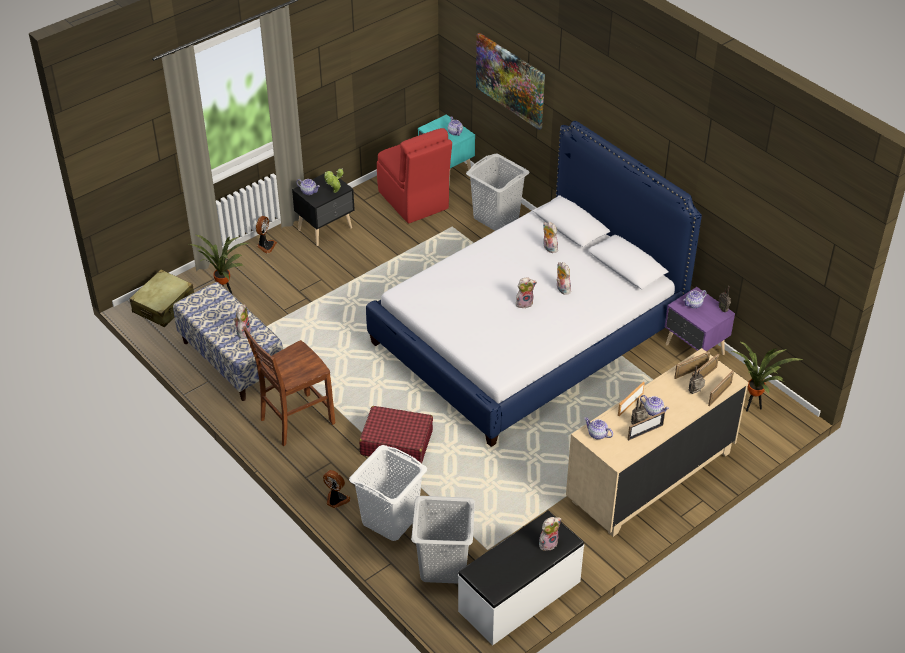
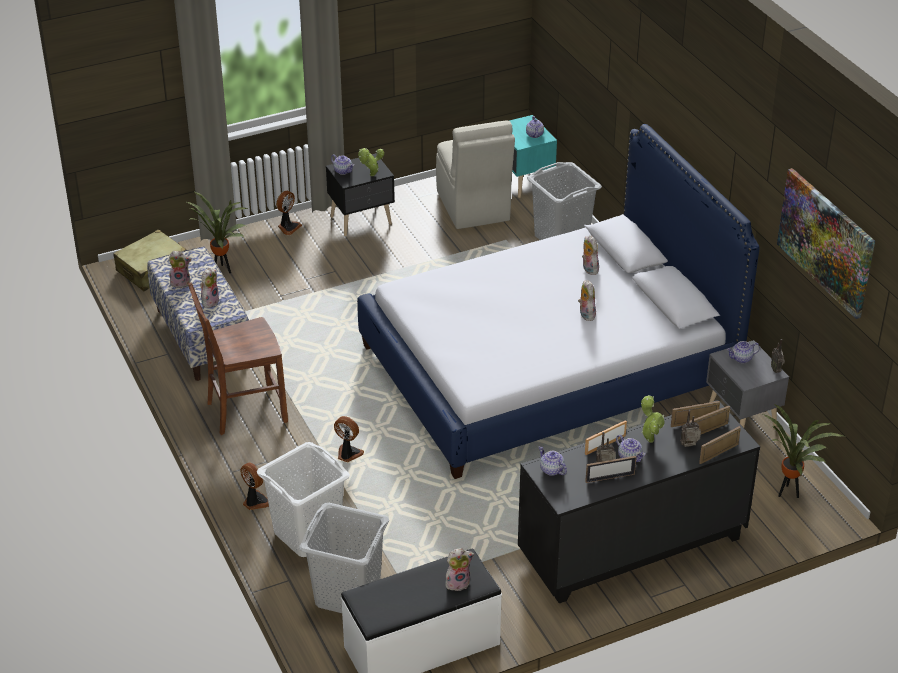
camera: 15 degrees right, 5 degrees down
(396, 442) = (348, 454): red suitcase -> fan
(414, 201) = (473, 207): red chair -> beige chair
(510, 80) = (592, 74): picture -> picture (826, 242)
(524, 303) = (535, 321): plush toy -> plush toy (181, 282)
(651, 476) = (632, 546): beige dresser -> black dresser
(662, 392) = (649, 439): none -> potted plant
(694, 350) = (741, 419): purple nightstand -> grey nightstand

